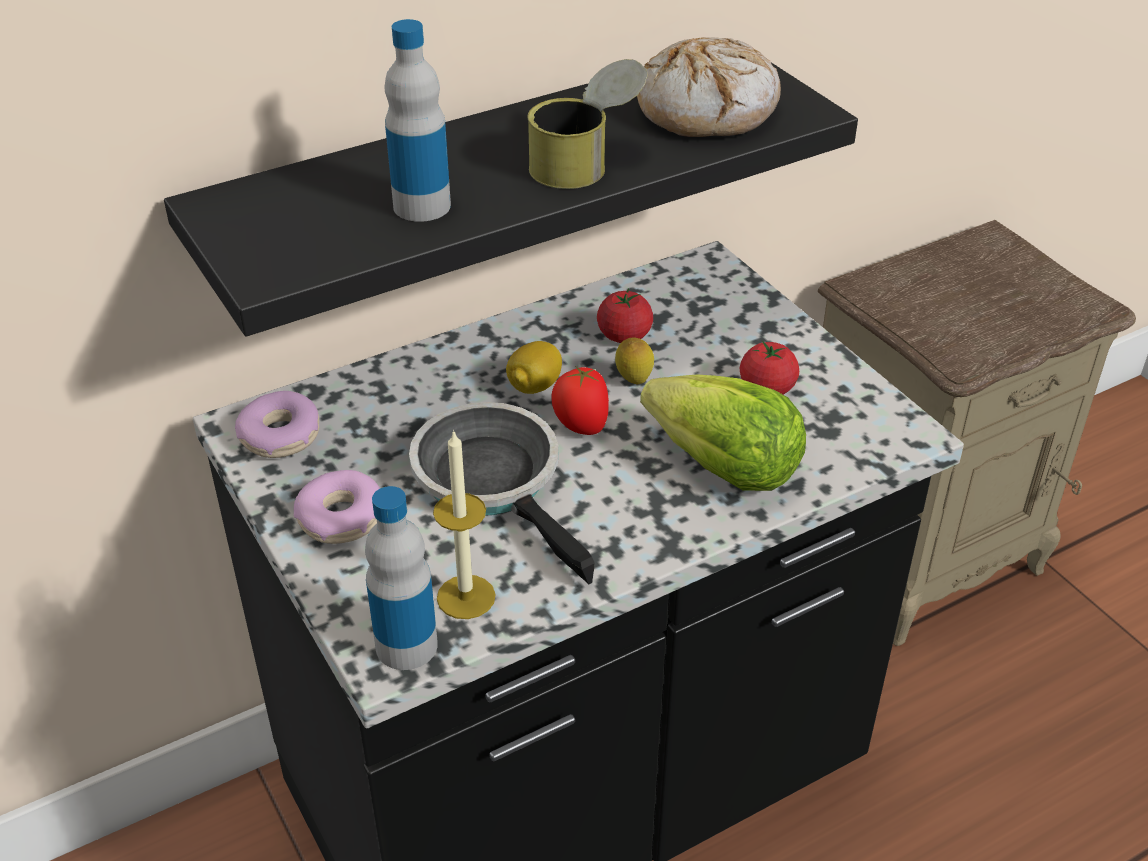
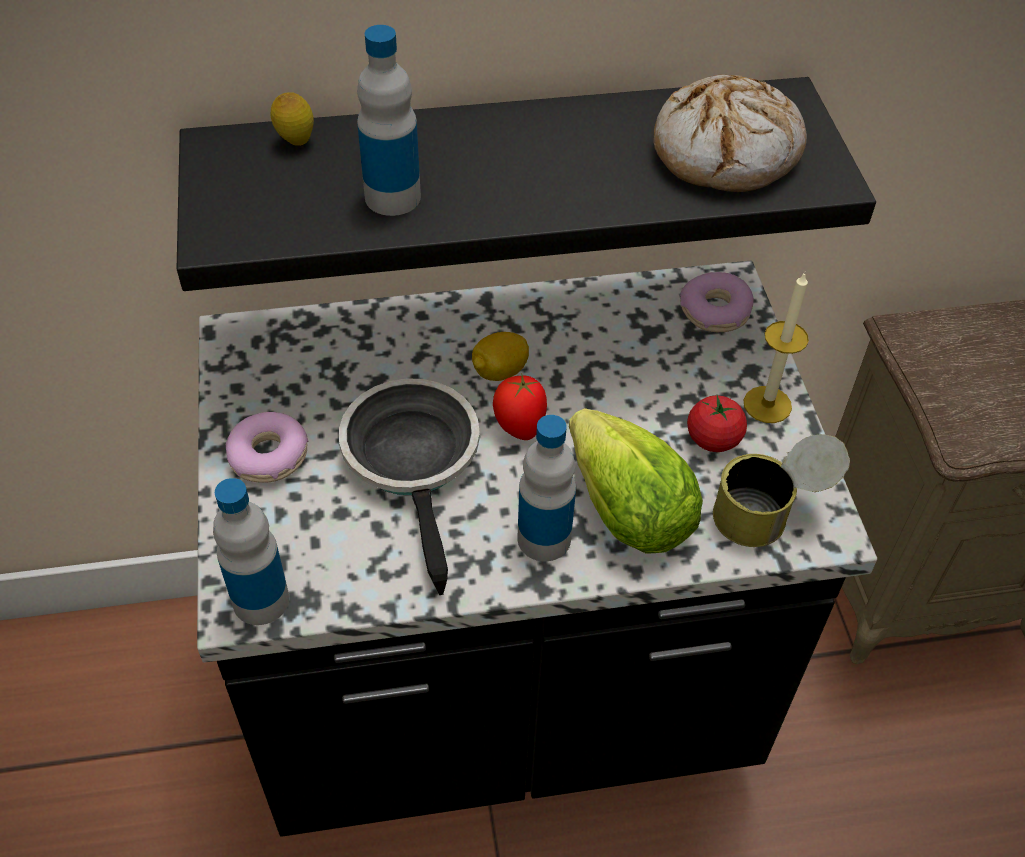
camera: 20 degrees right, 10 degrees up
(281, 436) = (259, 358): donut -> donut (715, 312)
(466, 597) = (333, 569): candle -> candle (767, 404)
(587, 162) = (572, 187): can -> can (771, 513)
(624, 336) = (608, 341): tomato -> none
(633, 381) = (591, 393): lemon -> lemon (295, 142)
(658, 511) = (544, 538): none -> bottle

